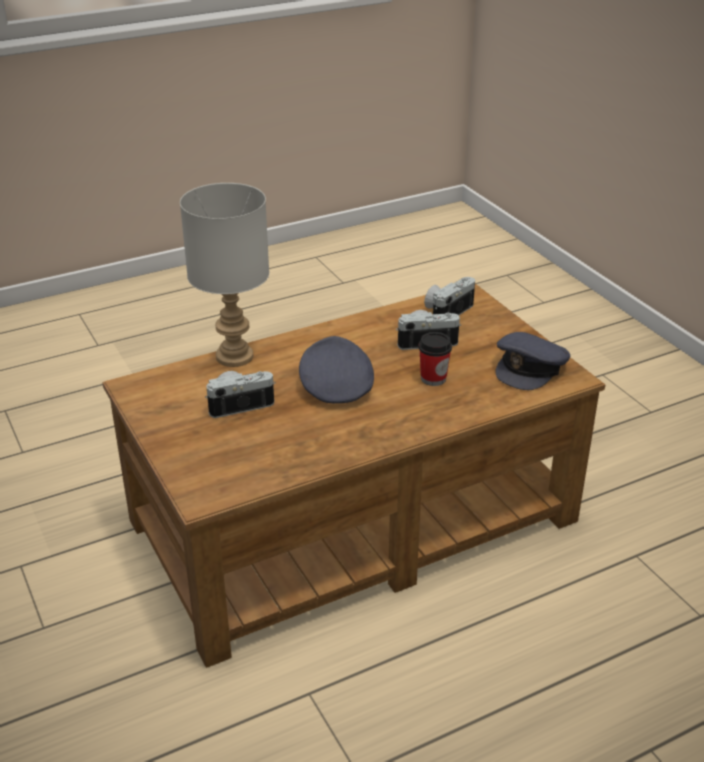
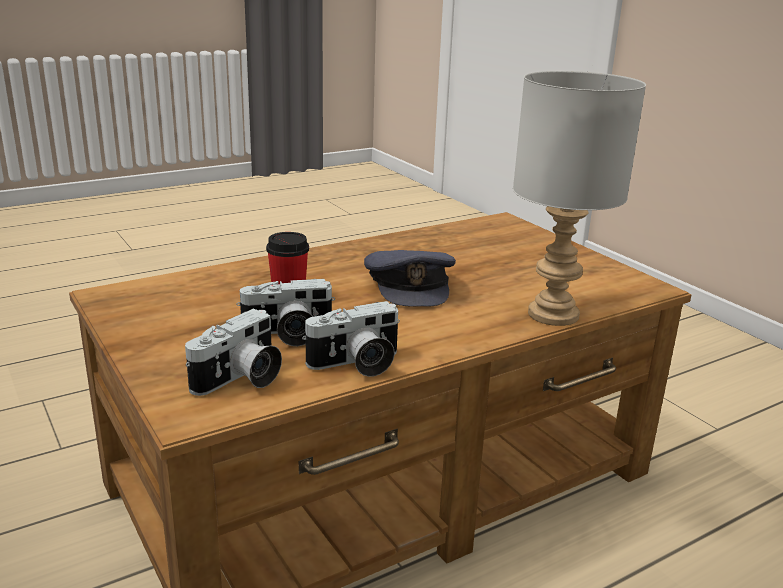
camera: 175 degrees right, 10 degrees down
(239, 403) = (513, 272): camera -> camera (356, 364)
(530, 367) = (154, 303): grey cap -> none

